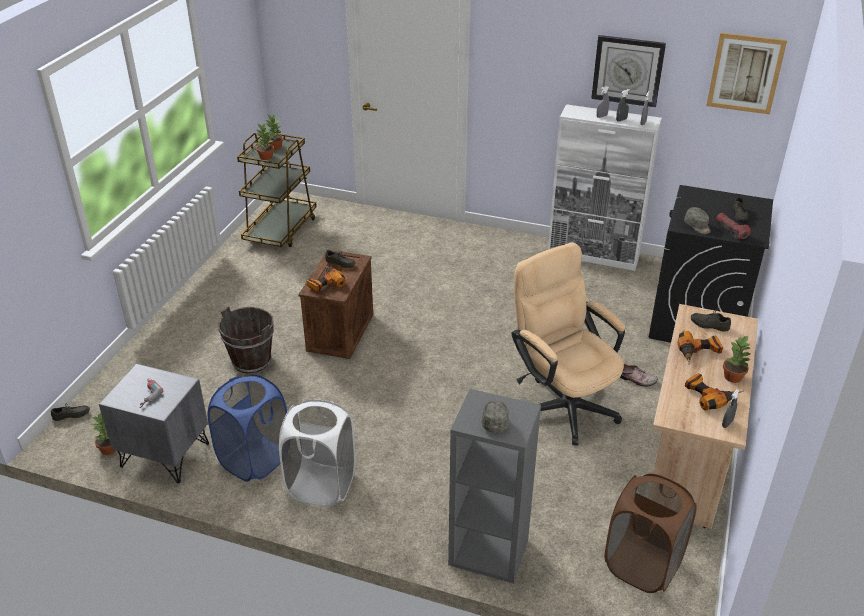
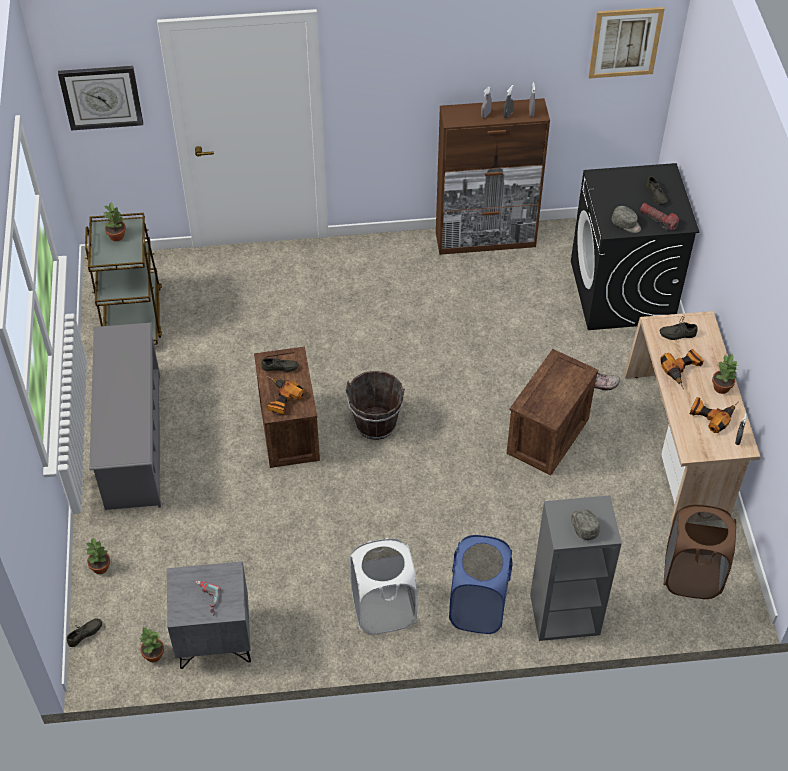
camera: 25 degrees left, 15 degrees up
(218, 302) = (133, 440): none -> grey shoe rack
(252, 361) = (223, 500): brown bucket -> brown bucket (376, 424)
(255, 459) = (304, 608): blue laundry basket -> blue laundry basket (478, 608)
(266, 157) = (117, 254): potted plant -> potted plant (100, 567)
(562, 402) = (547, 435): beige office chair -> crate
(593, 255) = (486, 240): white cabinet -> brown cabinet
(627, 70) = (503, 61): wall clock -> wall clock (101, 97)

